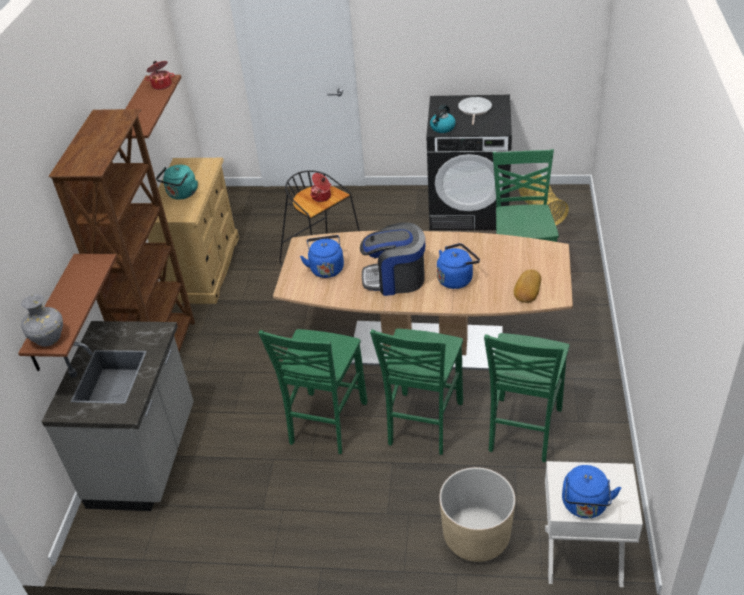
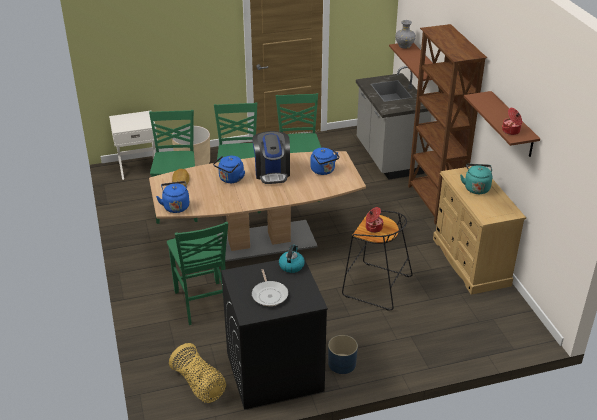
camera: 155 degrees right, 5 degrees down
(395, 279) = (272, 172): coffee machine -> coffee machine turned 105 degrees clockwise
(405, 204) = (342, 363): none -> blue planter
(585, 506) = (135, 116): blue kettle -> blue kettle (176, 206)

